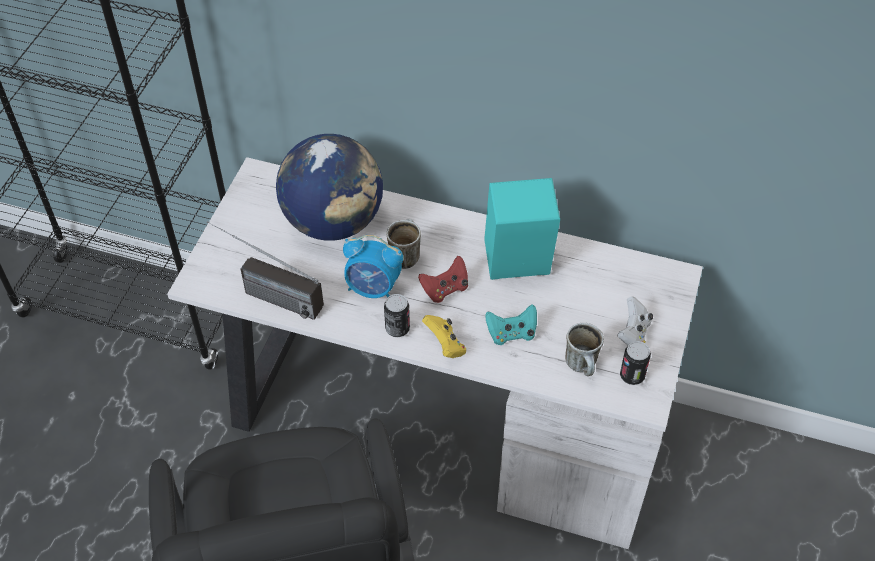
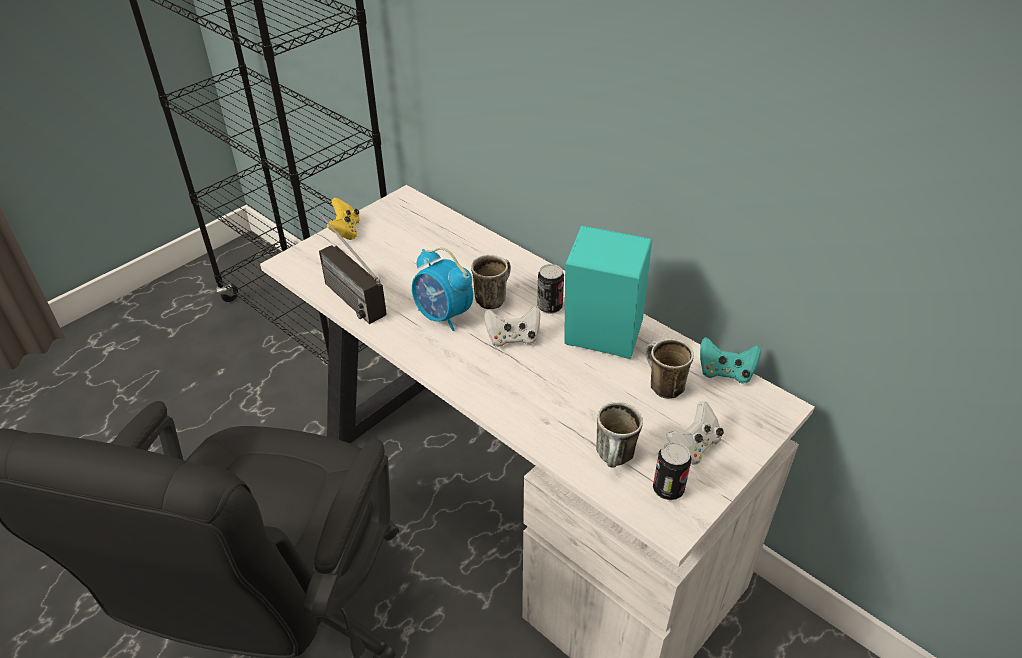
camera: 25 degrees right, 10 degrees down
(334, 222) = (446, 252): globe -> none
(397, 329) = (442, 357): can -> can (549, 307)
(445, 289) = (513, 338): red game controller -> white game controller
(445, 345) = (479, 388): yellow game controller -> yellow game controller (345, 231)
(511, 333) = (555, 400): turquoise game controller -> turquoise game controller (725, 372)
(584, 290) = (660, 385): none -> mug

